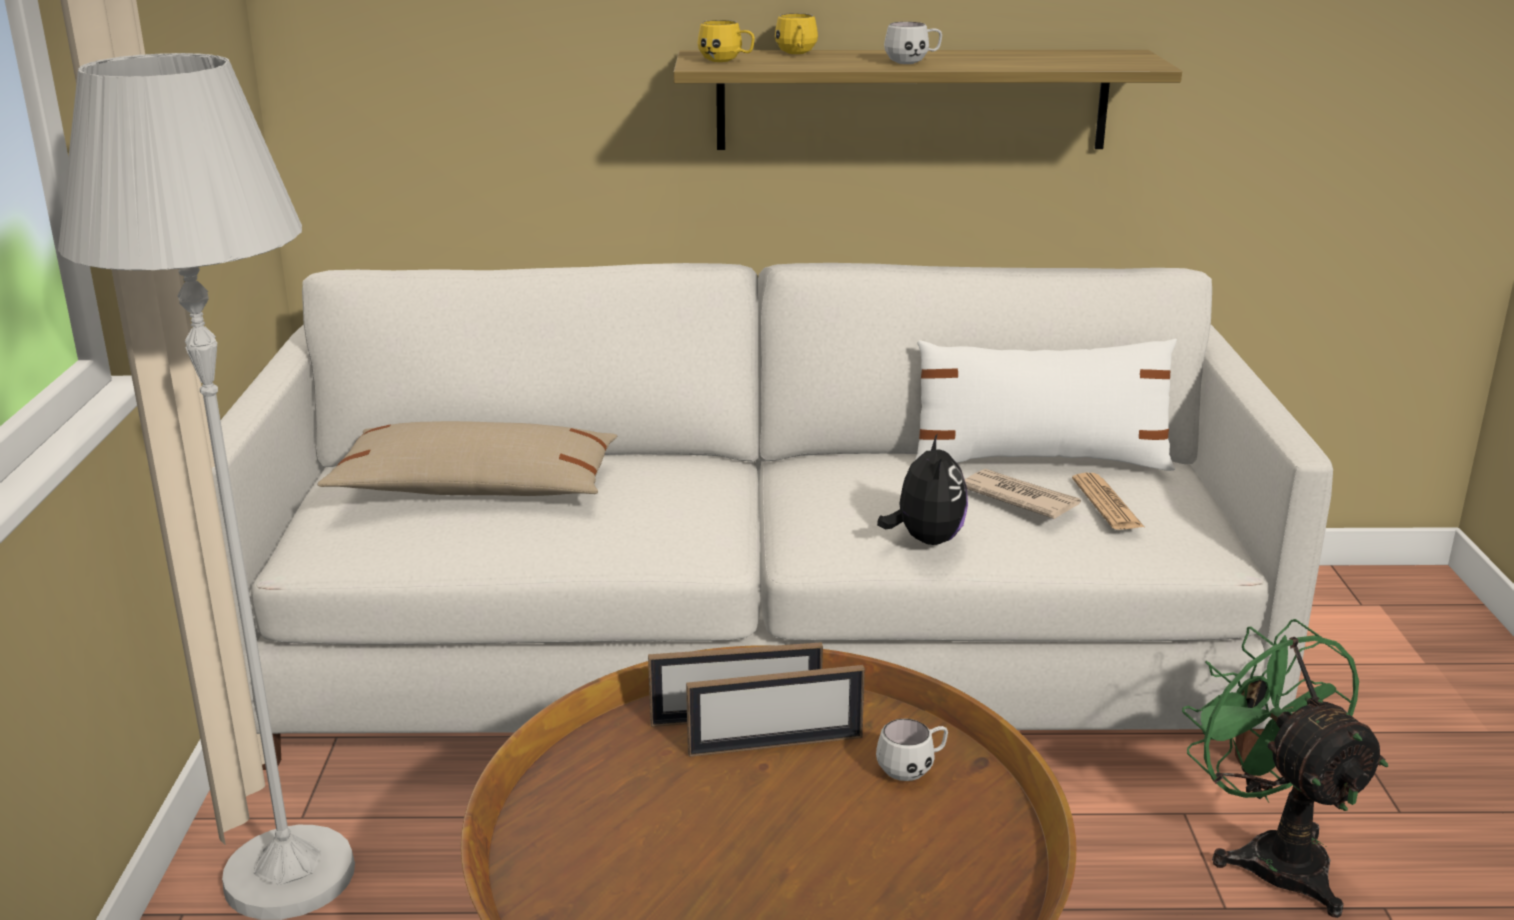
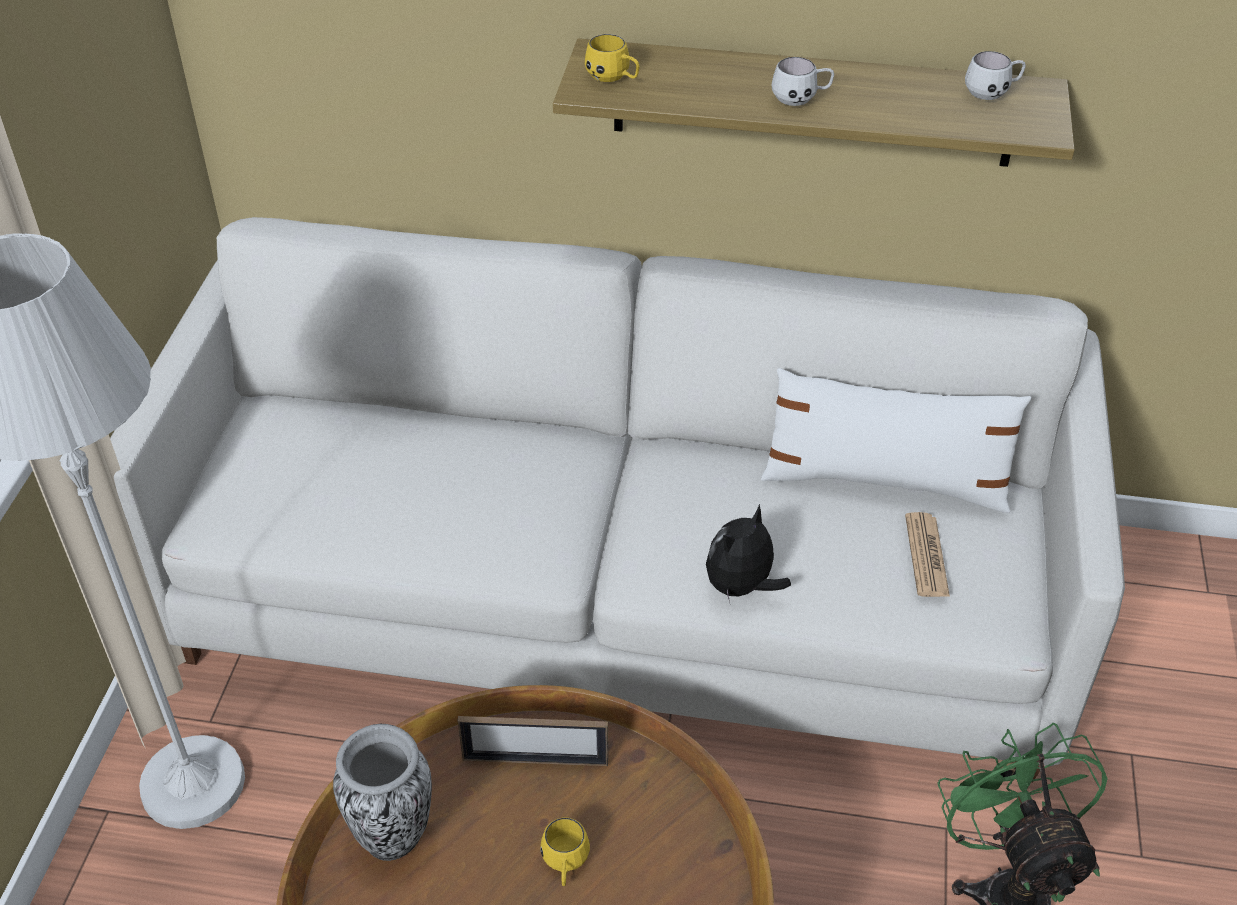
camera: 10 degrees right, 20 degrees up
(476, 488) = (361, 460): beige pillow -> none
(586, 797) = (393, 836): none -> vase
(775, 745) = (560, 798): picture frame -> none
(797, 54) = (691, 63): yellow mug -> yellow mug (565, 865)
(913, 769) = (666, 845): white mug -> white mug (992, 93)
(925, 540) = (741, 587): plush toy -> plush toy turned 150 degrees counterclockwise
(1019, 498) = (843, 542): newspaper -> none

